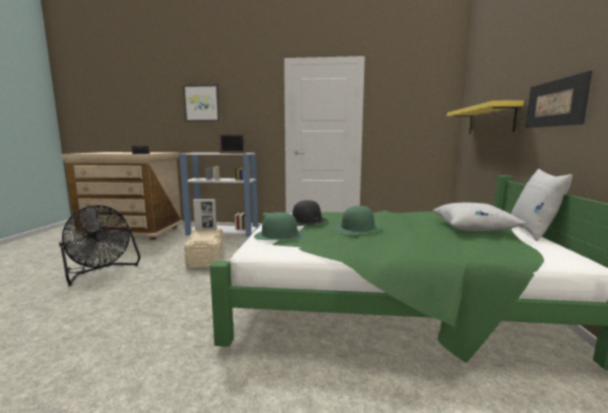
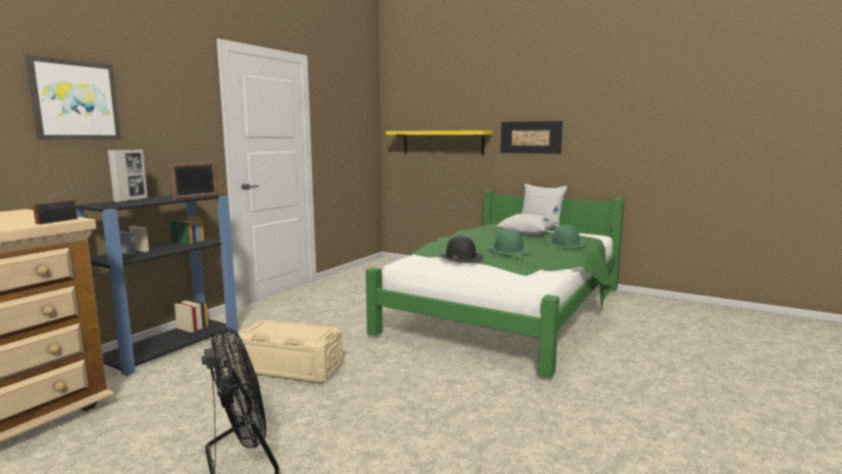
camera: 65 degrees left, 0 degrees up
(206, 230) = (264, 328): picture frame -> picture frame (131, 200)
(223, 231) = (170, 345): white bookcase -> black bookcase
(279, 236) = (500, 271): green hat -> green hat (565, 244)

